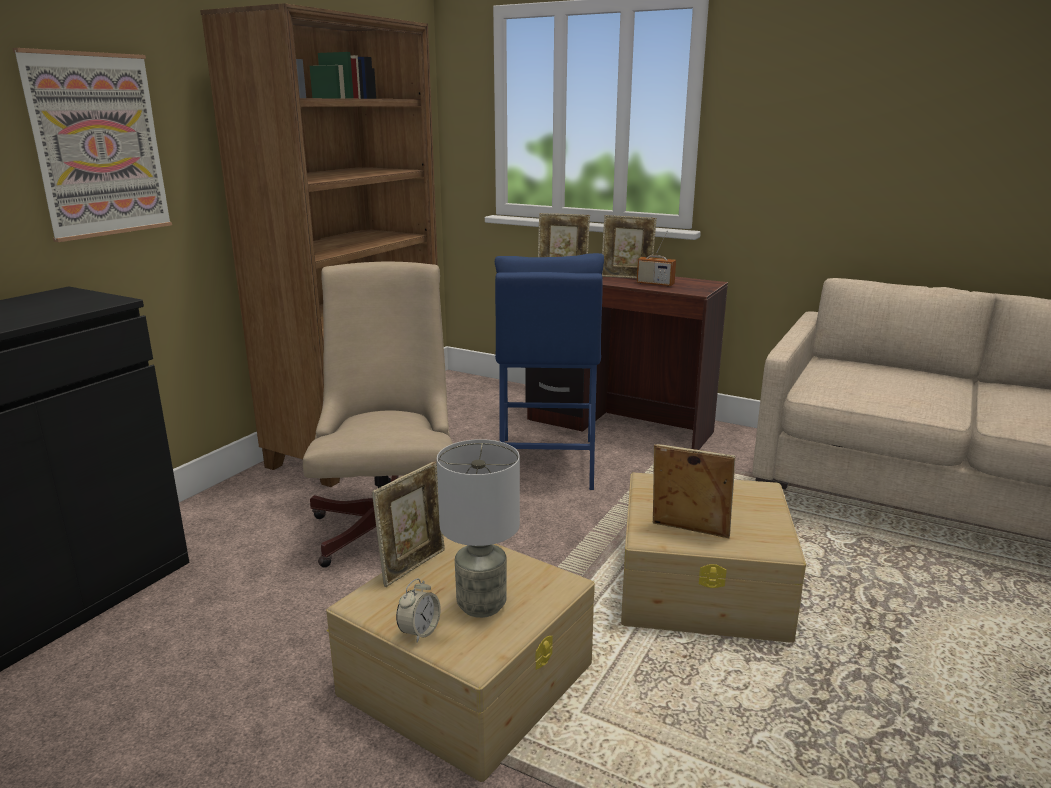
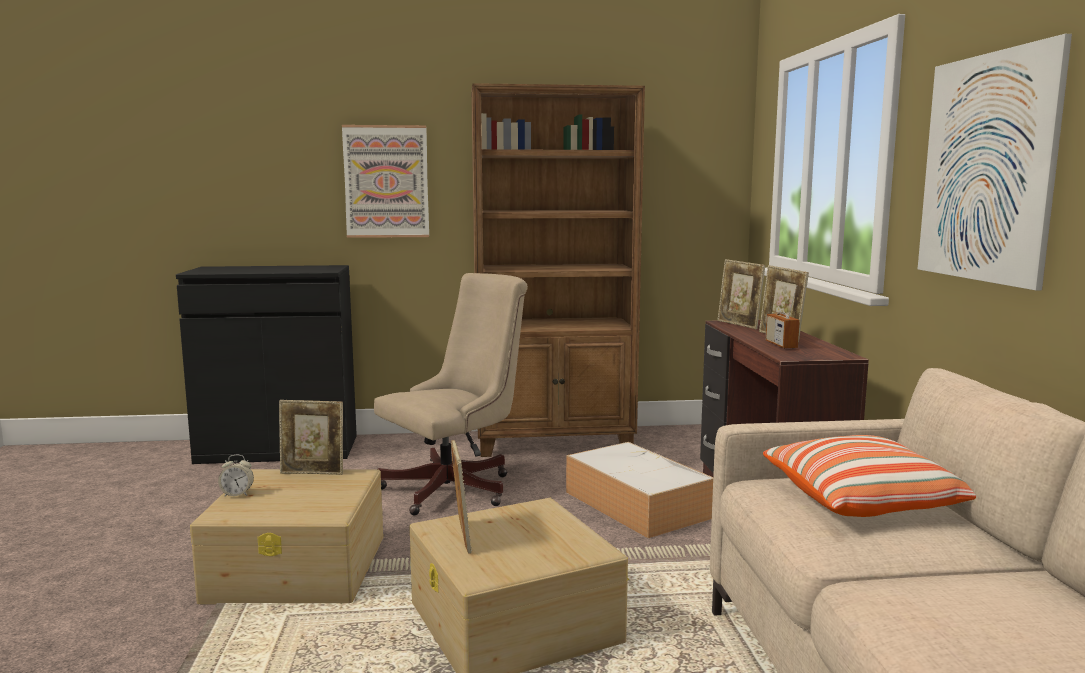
camera: 55 degrees right, 10 degrees down
(481, 605) = (281, 500): grey table lamp -> none
(546, 463) = (635, 504): blue stool -> storage box
(828, 129) = (986, 168): none -> picture
(873, 378) = (864, 501): none -> pillow

